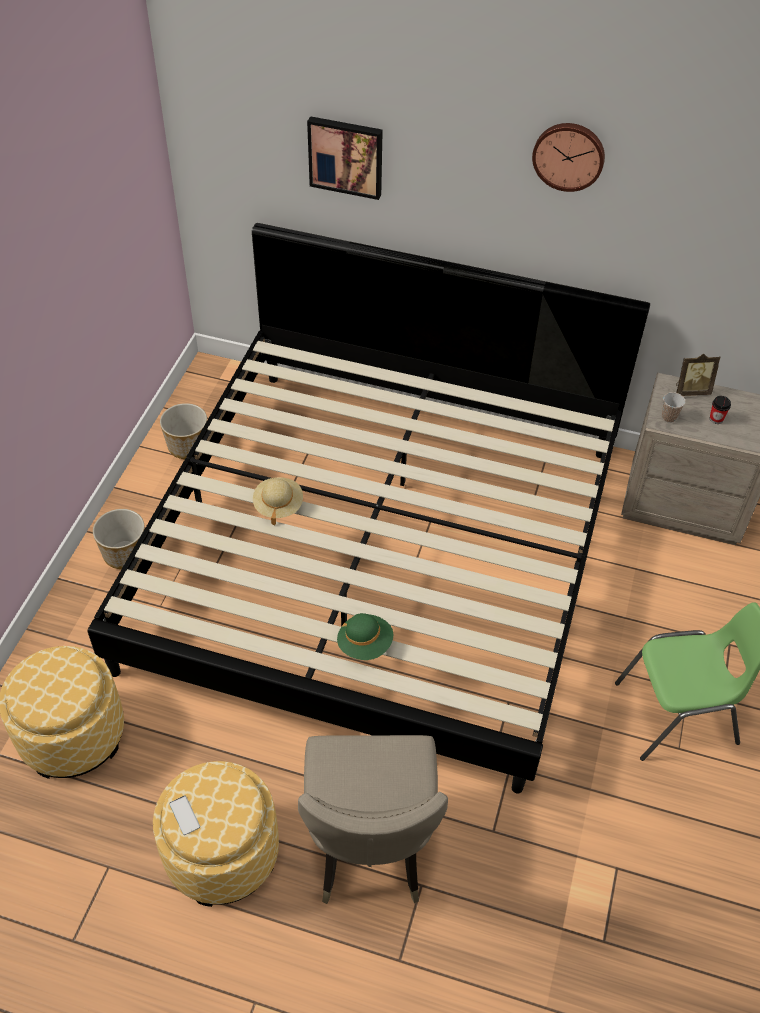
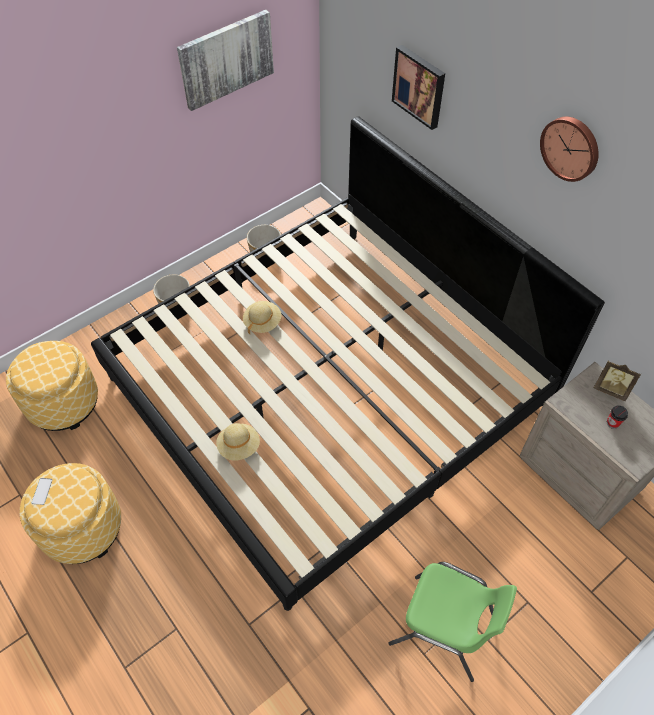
camera: 35 degrees right, 5 degrees up
(100, 204) = (226, 59): none -> picture
(365, 644) = (239, 447): green hat -> beige hat
(369, 852) = (163, 585): beige chair -> none
(669, 417) = (573, 402): cup -> none

